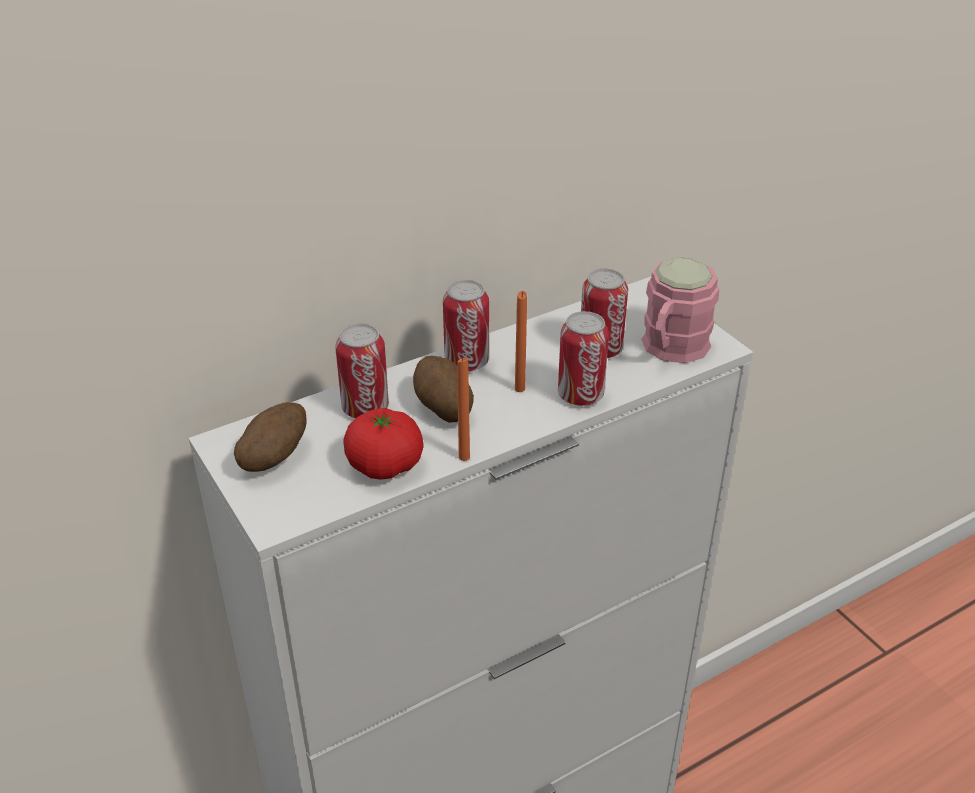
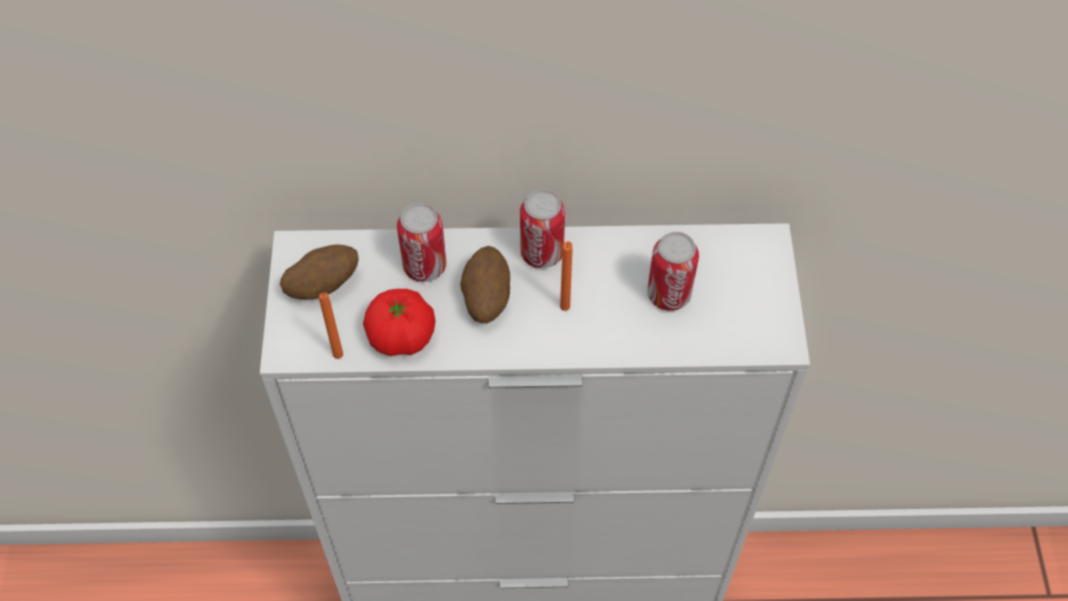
camera: 30 degrees right, 20 degrees up
(464, 457) = (467, 359): orange candle -> orange candle (338, 354)
(580, 395) = (611, 339): can -> none
(671, 350) = (733, 325): pink mug -> none

